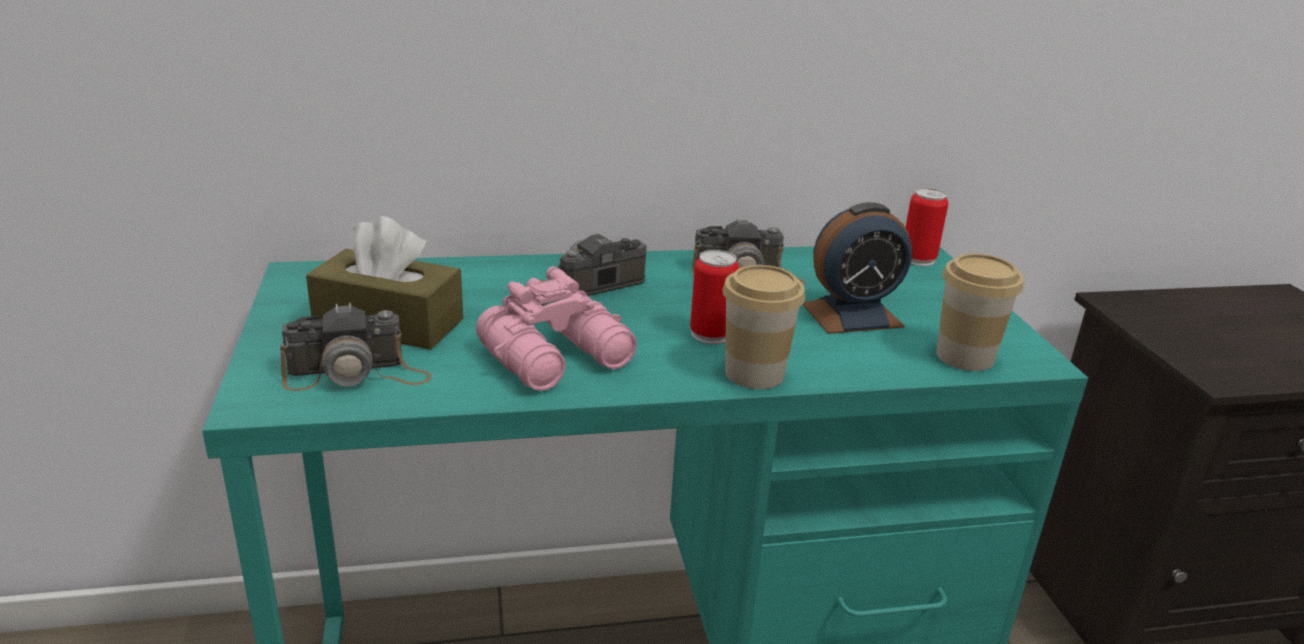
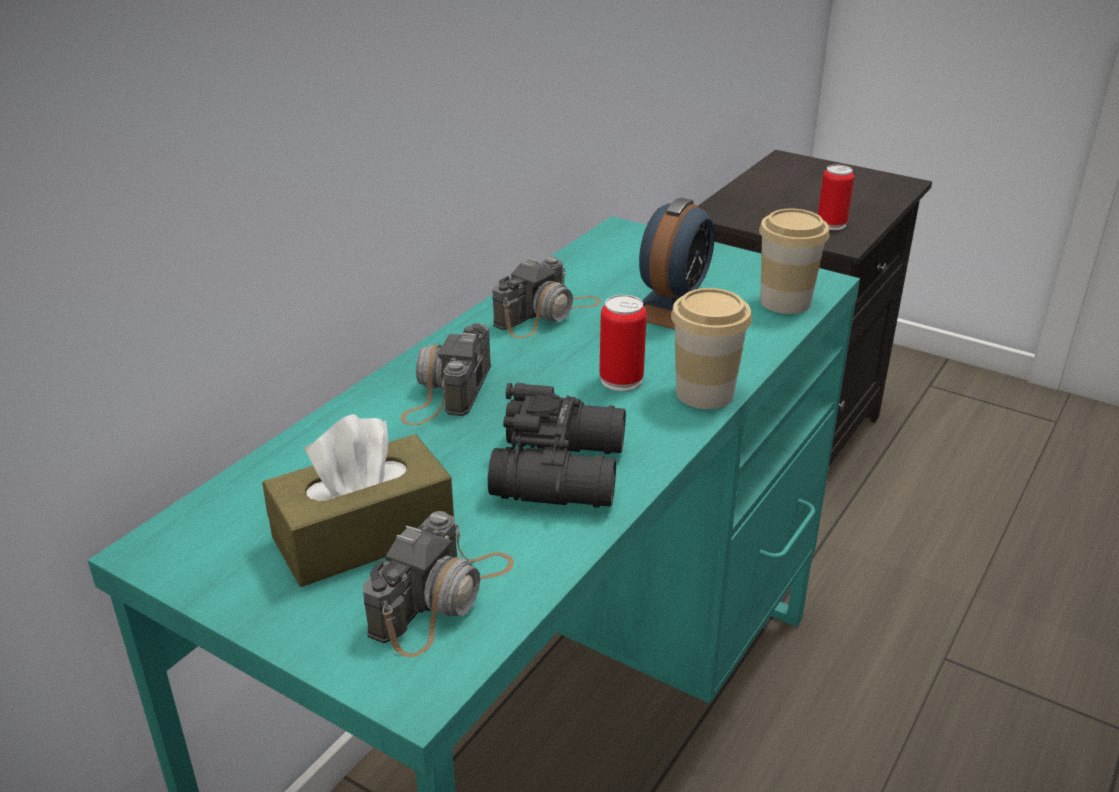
camera: 45 degrees left, 5 degrees up
(560, 358) = (564, 469): pink binoculars -> black binoculars
(918, 259) = (628, 236): can -> can (831, 224)

